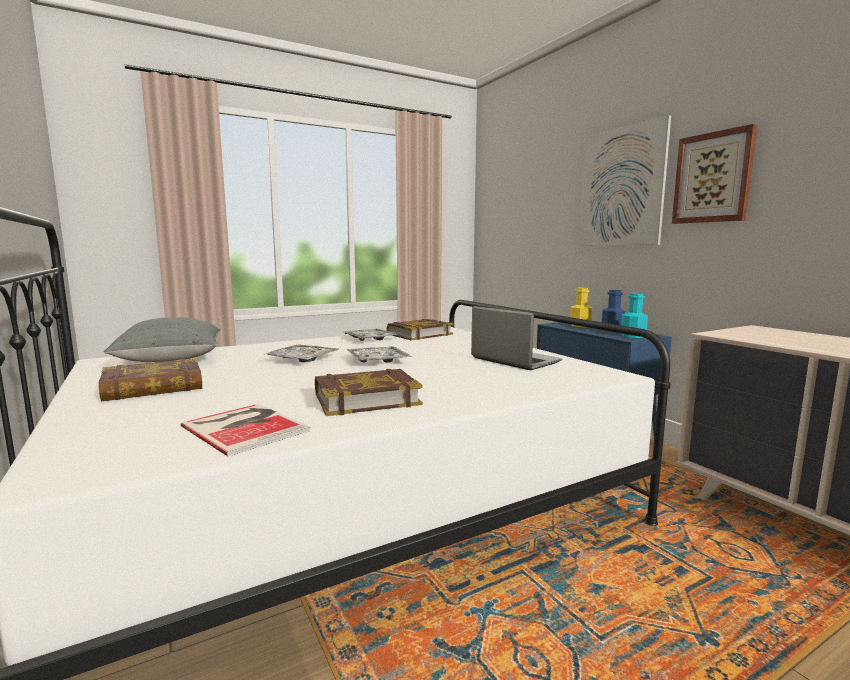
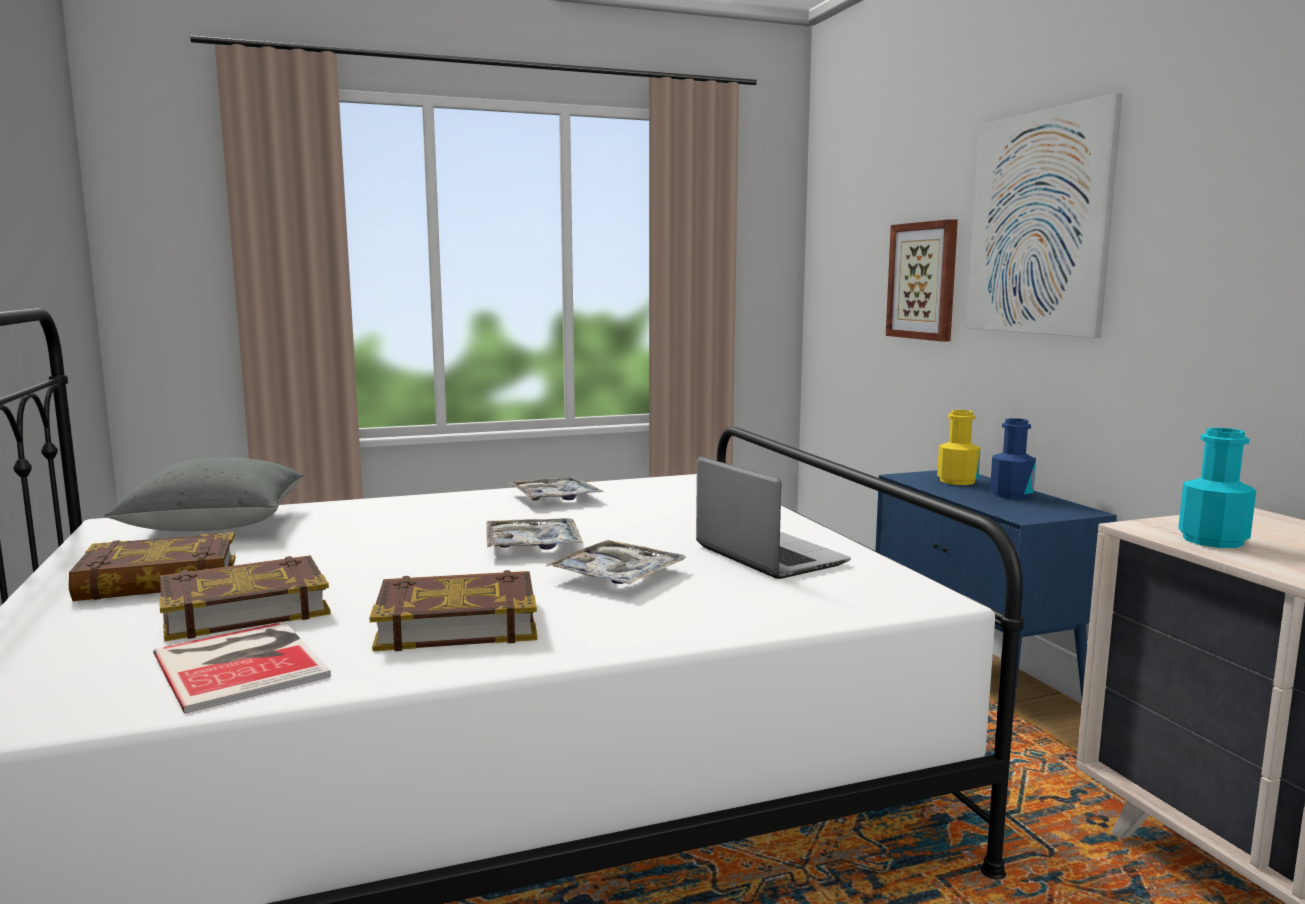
camera: 10 degrees right, 0 degrees up
(303, 359) = (414, 536): tray -> tray (617, 576)
(419, 334) = (646, 490): book -> book (244, 608)
(633, 336) = (1038, 511): turquoise bottle -> turquoise bottle (1212, 540)
(713, 178) = (1191, 217): picture -> picture (923, 281)

